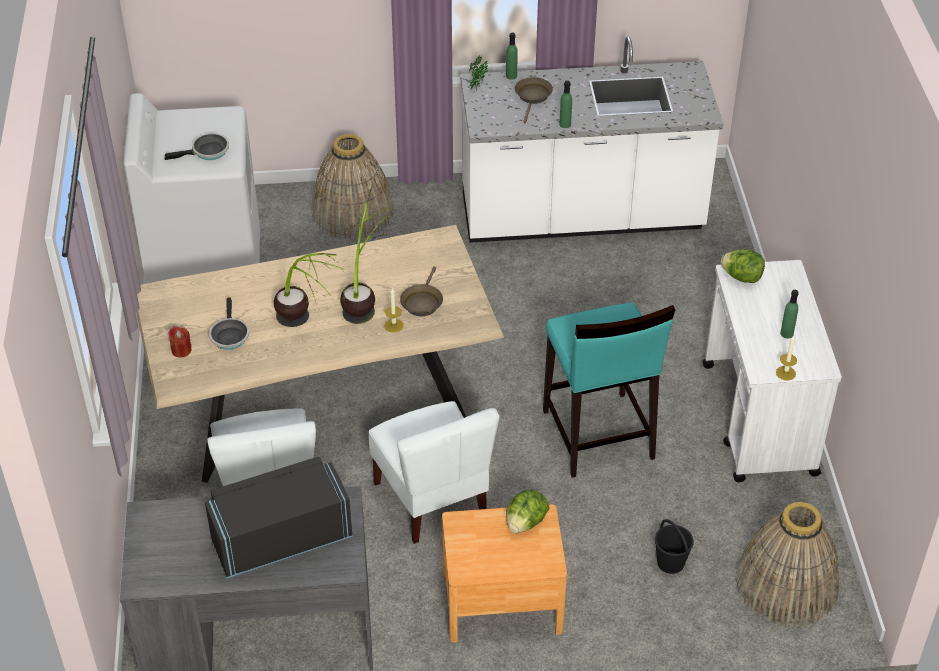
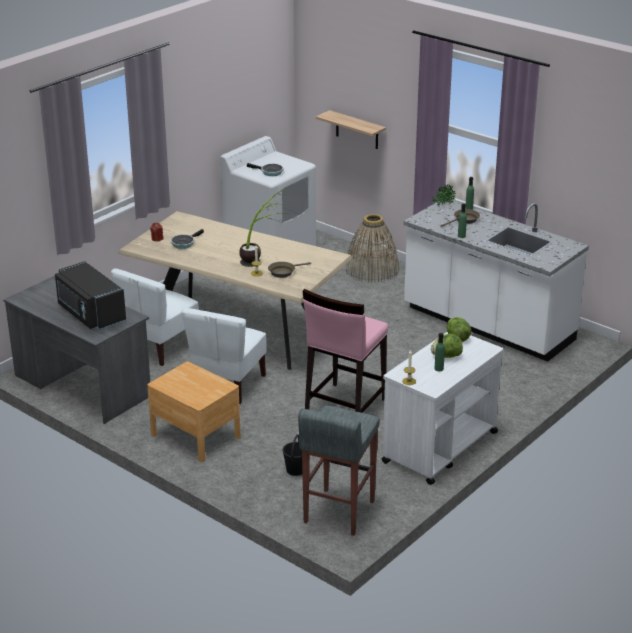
camera: 45 degrees right, 15 degrees down
(262, 25) = (357, 130): none -> shelf
(280, 536) = (90, 314): black microwave -> black microwave turned 150 degrees counterclockwise
(307, 324) = (221, 255): potted plant -> none
(525, 523) = (214, 384): lettuce -> lettuce (446, 356)
(597, 435) = (344, 407): turquoise stool -> pink stool
(786, 584) = (338, 512): basket -> grey stool

